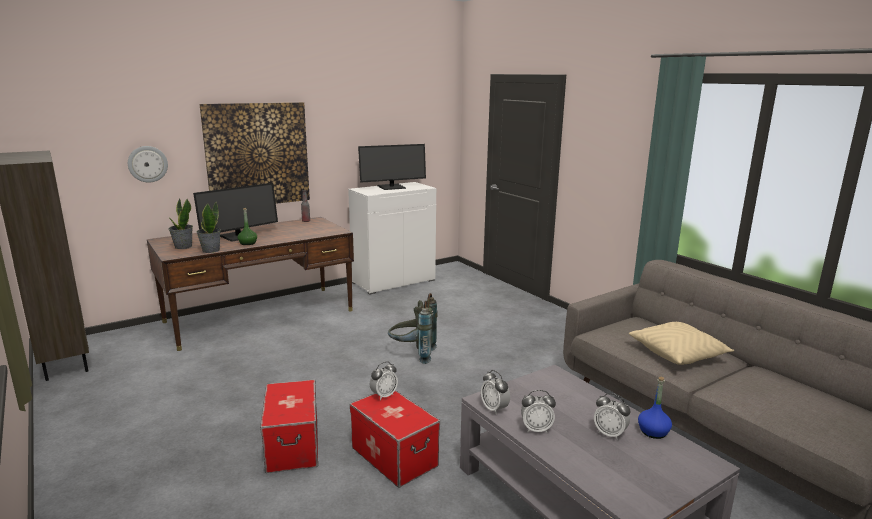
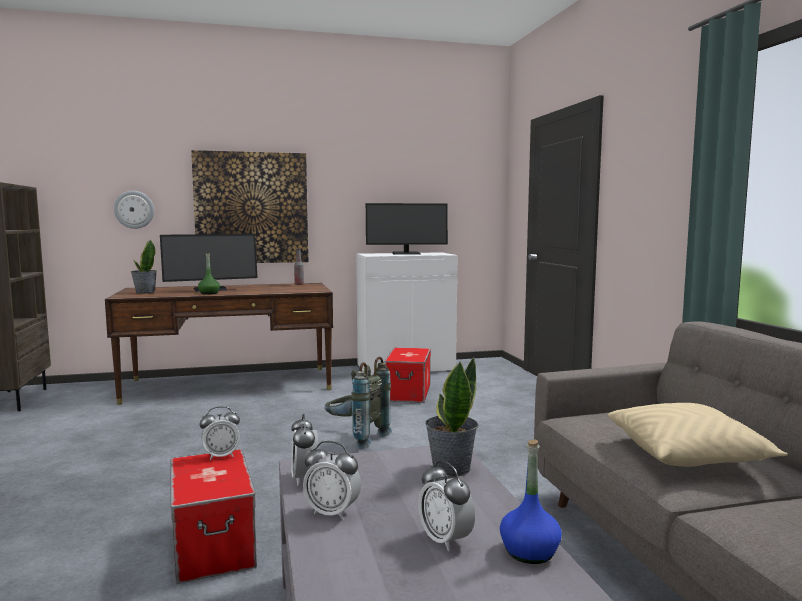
camera: 20 degrees right, 10 degrees down
(210, 250) = (164, 295): potted plant -> potted plant (450, 468)
(292, 445) = (114, 509): storage box -> storage box (408, 392)

